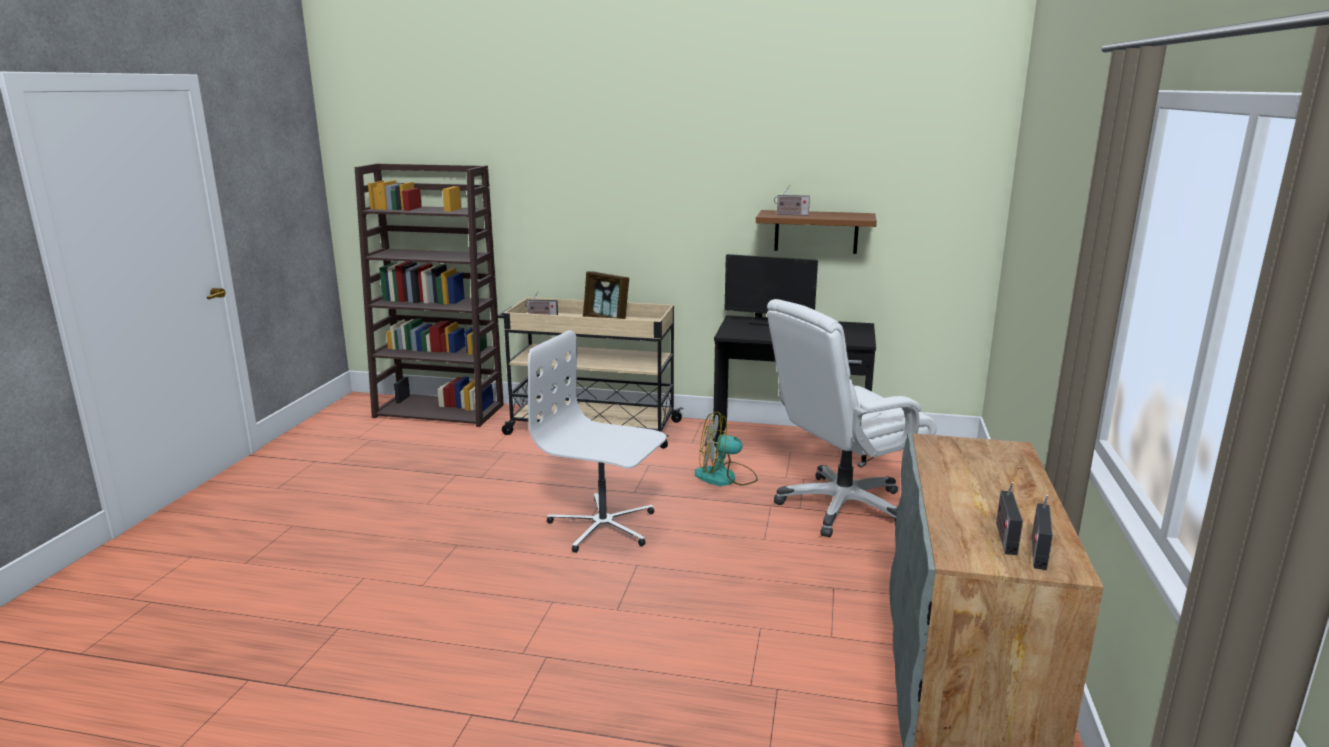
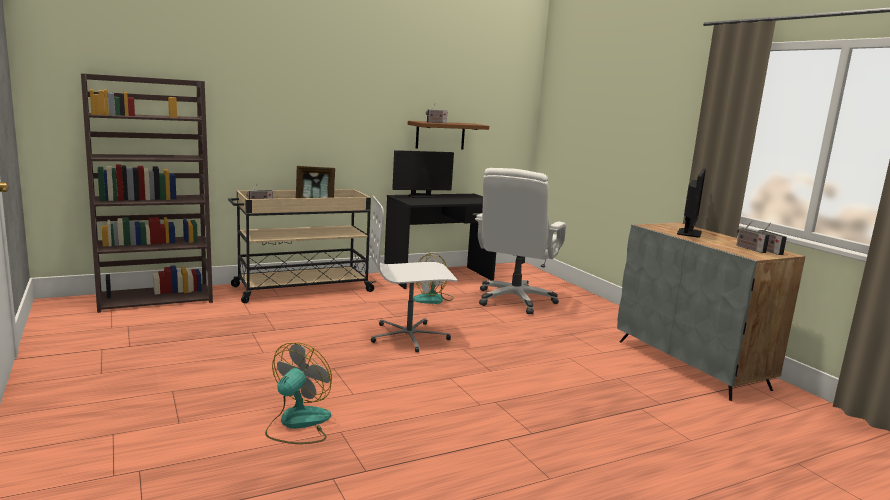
camera: 40 degrees left, 5 degrees down
(320, 602) = (297, 424): none -> fan
(974, 472) = (689, 233): none -> monitor

